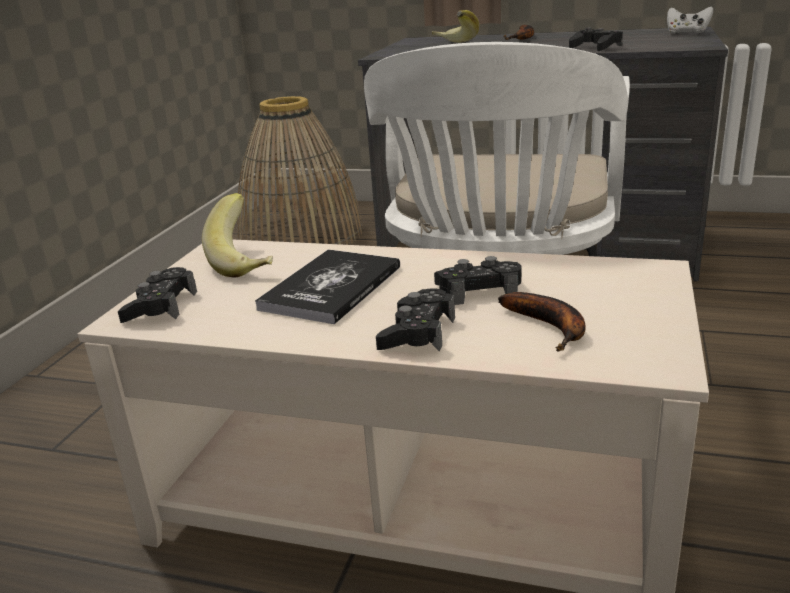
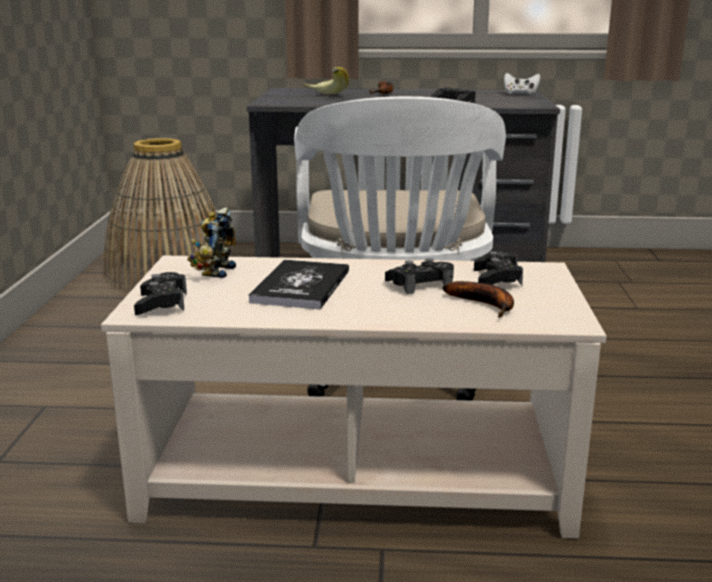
camera: 15 degrees left, 5 degrees down
(248, 262) = (214, 271): banana -> toy robot
(417, 332) = (389, 312): black game controller -> black game controller (497, 279)

